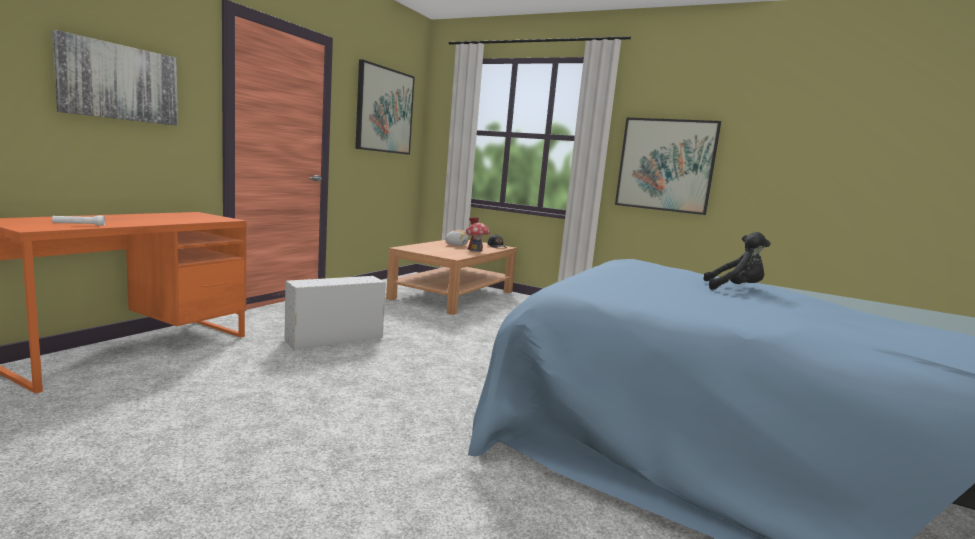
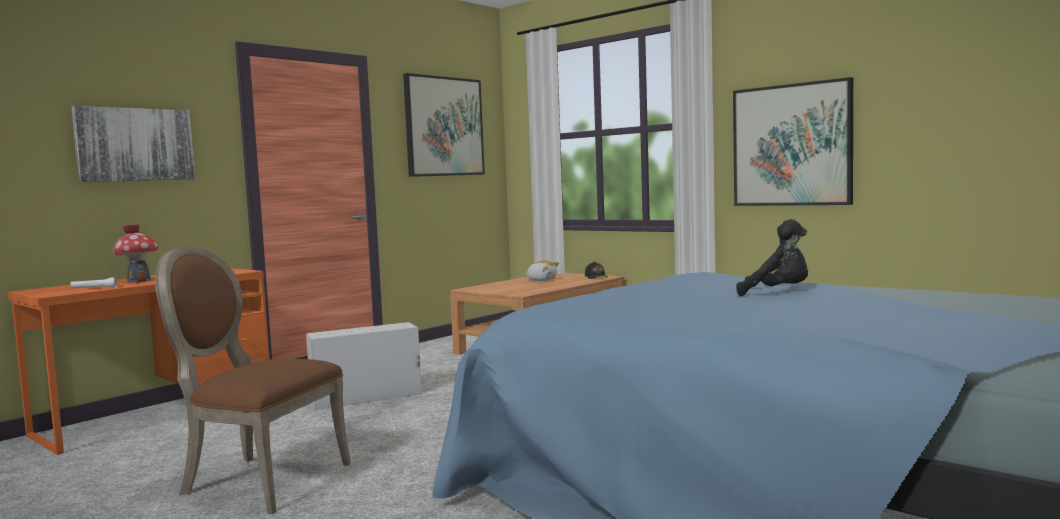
camera: 15 degrees right, 5 degrees down
(277, 430) = (258, 480): none -> brown chair
(476, 250) = (561, 284): toy house -> toy house (139, 281)

